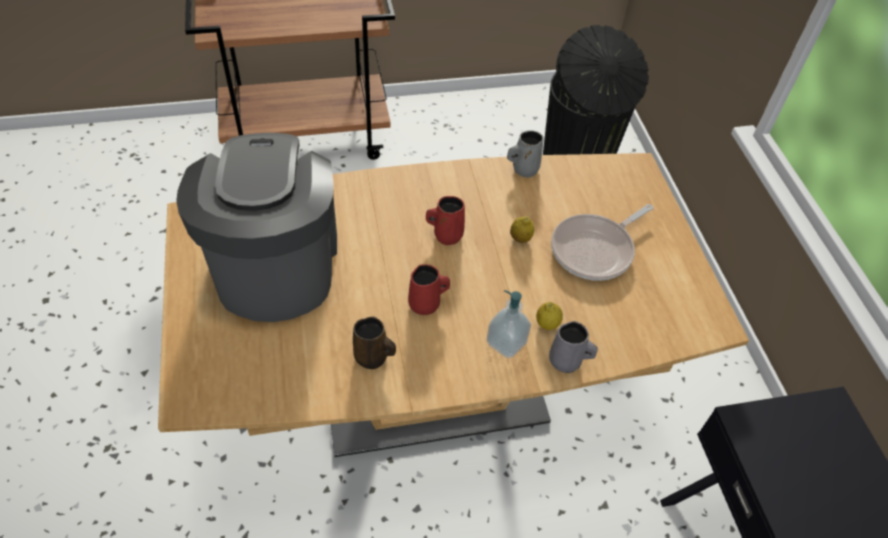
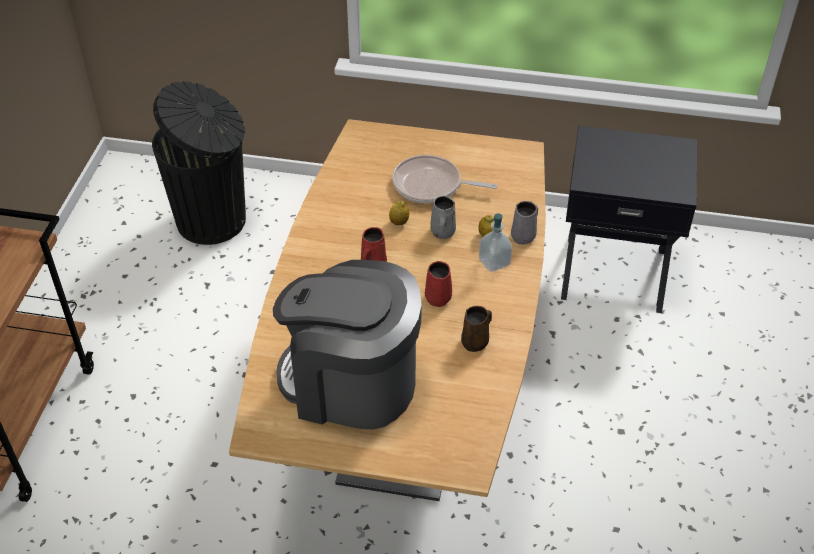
camera: 65 degrees left, 5 degrees down
(523, 169) = (325, 196): grey mug -> grey mug (442, 233)
(595, 250) = (431, 185): frying pan -> frying pan turned 120 degrees clockwise

